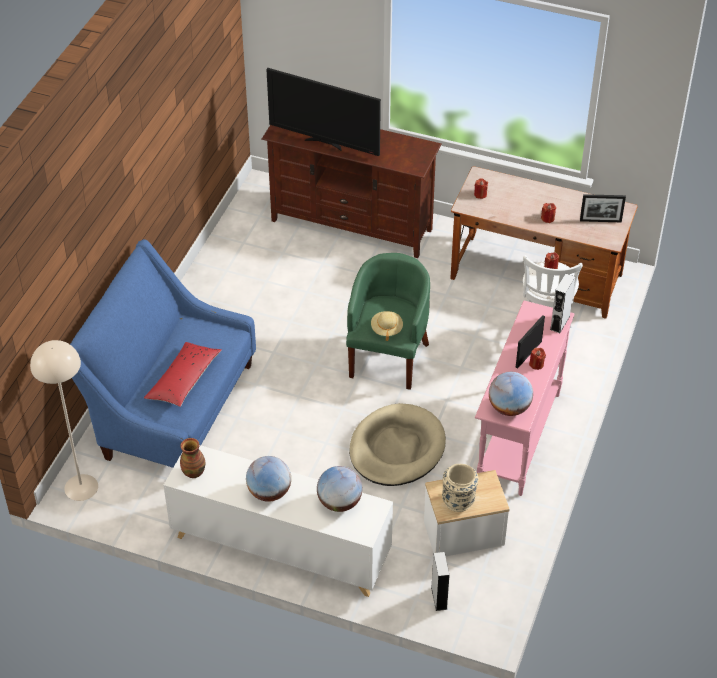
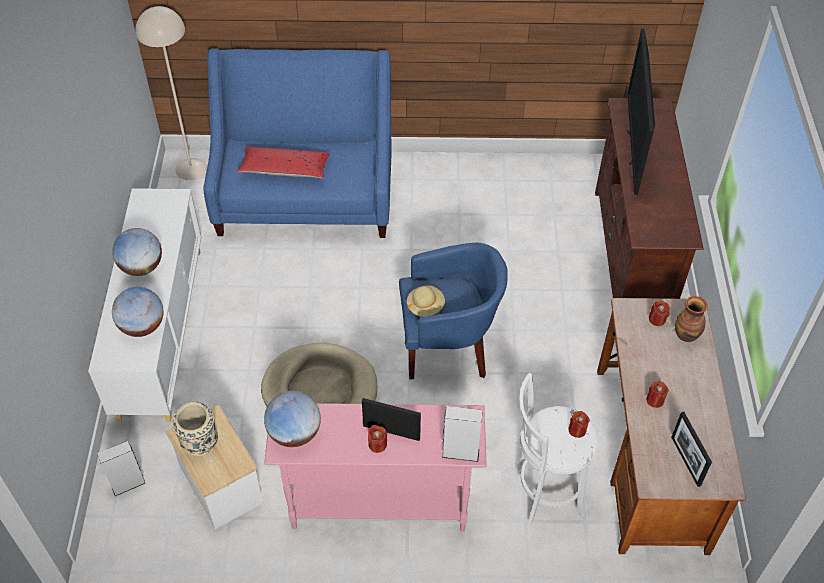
camera: 70 degrees right, 5 degrees up
(193, 472) = (153, 204): vase -> vase (687, 334)
(388, 357) = (448, 346): green armchair -> blue armchair

